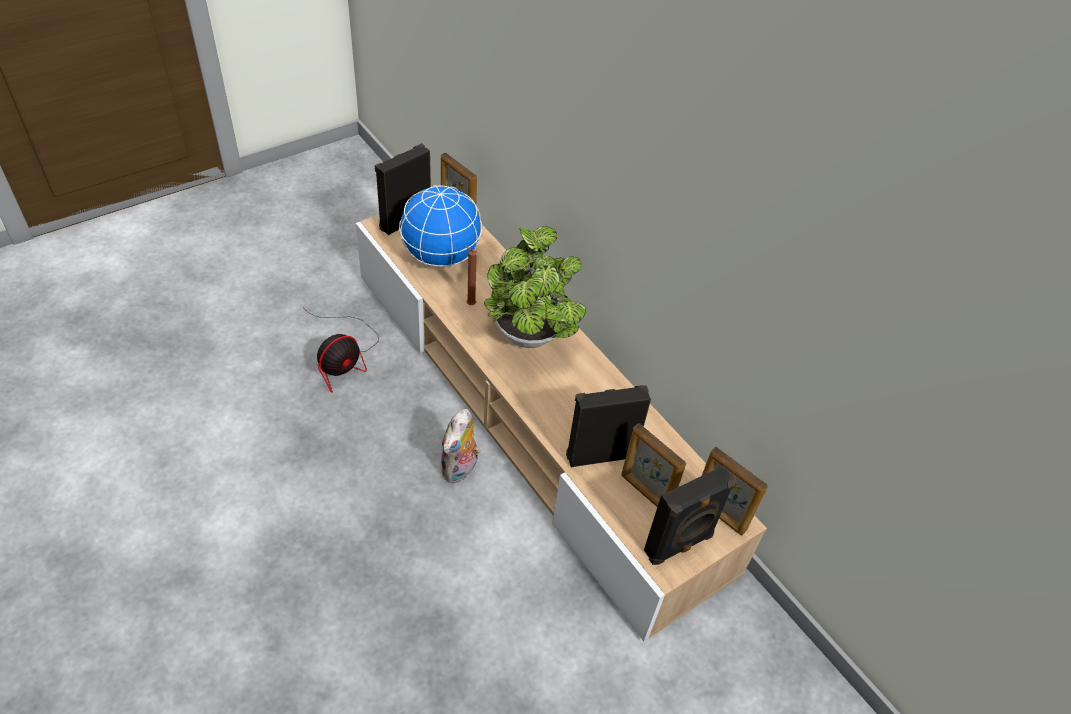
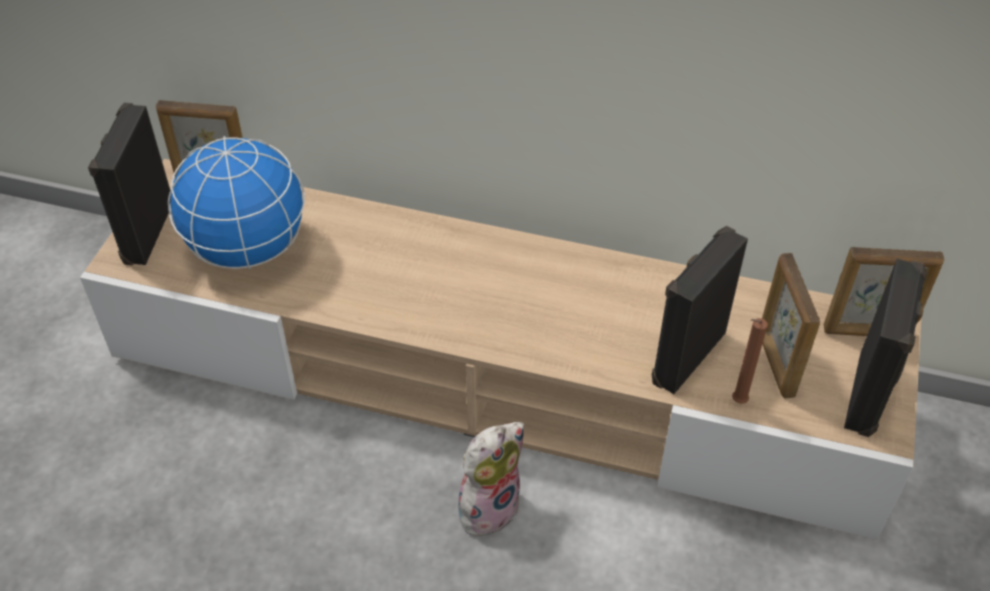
camera: 35 degrees left, 0 degrees up
(343, 358) = (194, 476): fan -> none
(460, 469) = (488, 506): plush toy -> plush toy turned 120 degrees counterclockwise
(469, 304) = (349, 284): brown candle -> brown candle (736, 402)
(529, 338) = (465, 279): potted plant -> none
(644, 492) = (775, 364): picture frame -> picture frame turned 75 degrees clockwise

